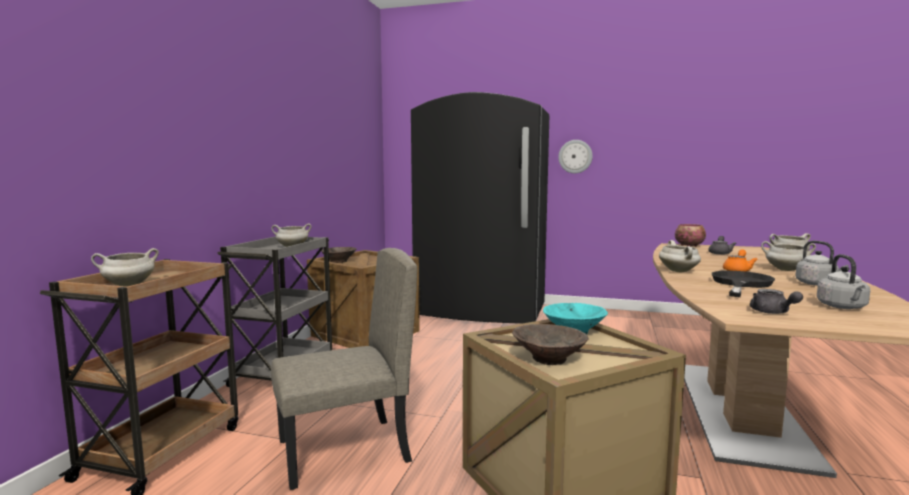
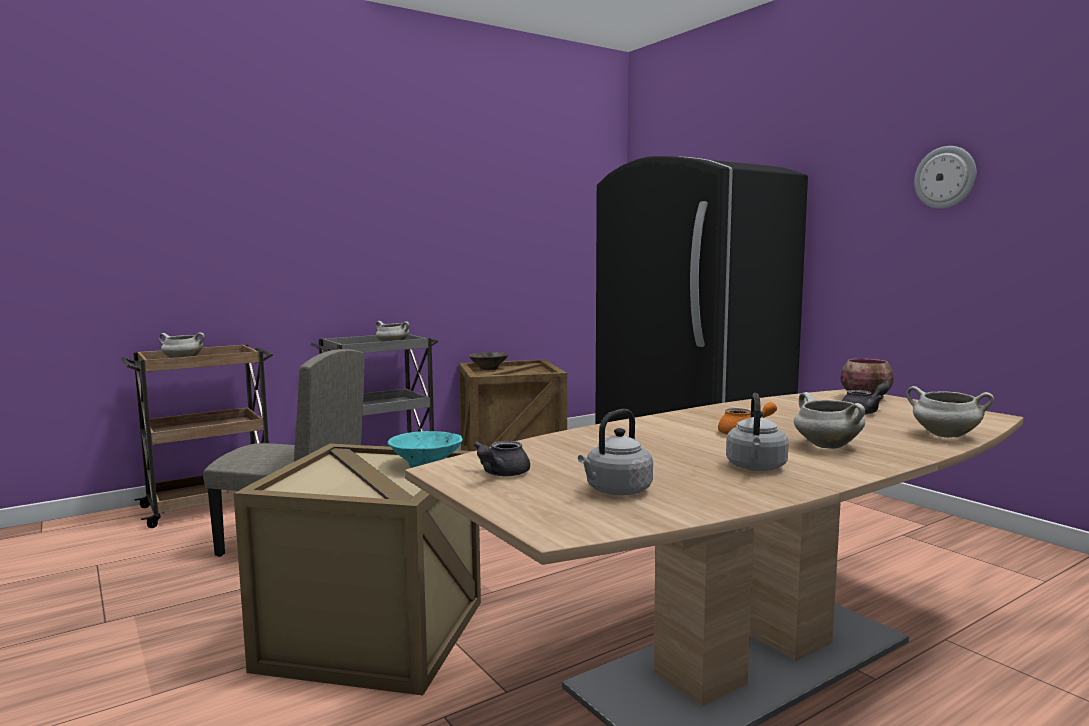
camera: 40 degrees right, 0 degrees up
(548, 359) = (317, 478): brown bowl -> none
(575, 156) = (844, 240): wall clock -> wall clock (945, 177)
(679, 271) = (654, 421): white cooking pot -> none
(740, 284) = (645, 446): black frying pan -> none

